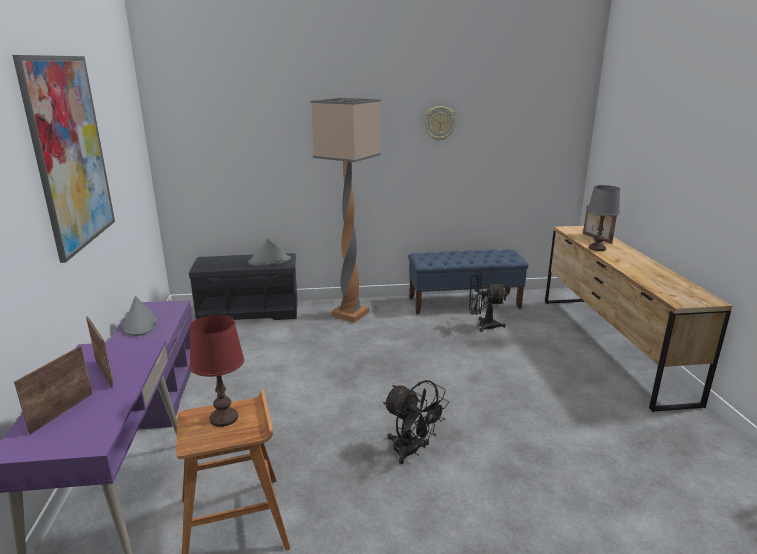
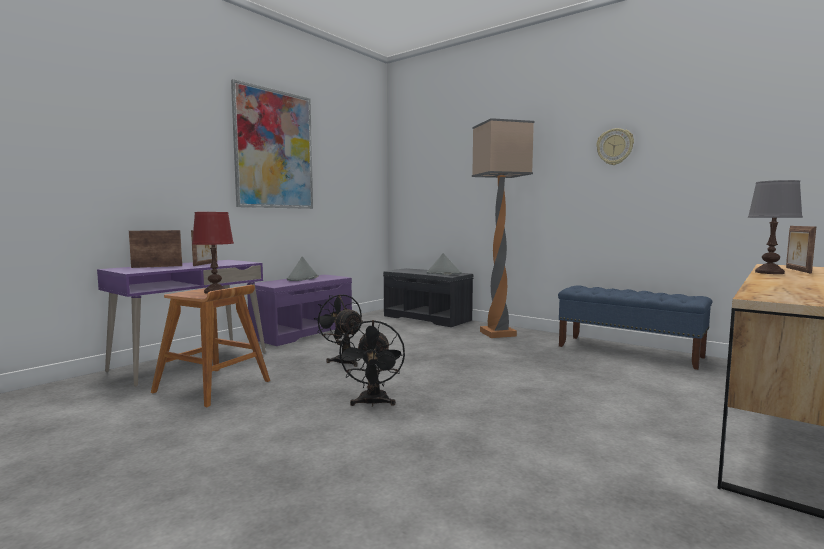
camera: 45 degrees right, 15 degrees down
(482, 325) = (616, 367): black fan -> black fan (343, 360)

